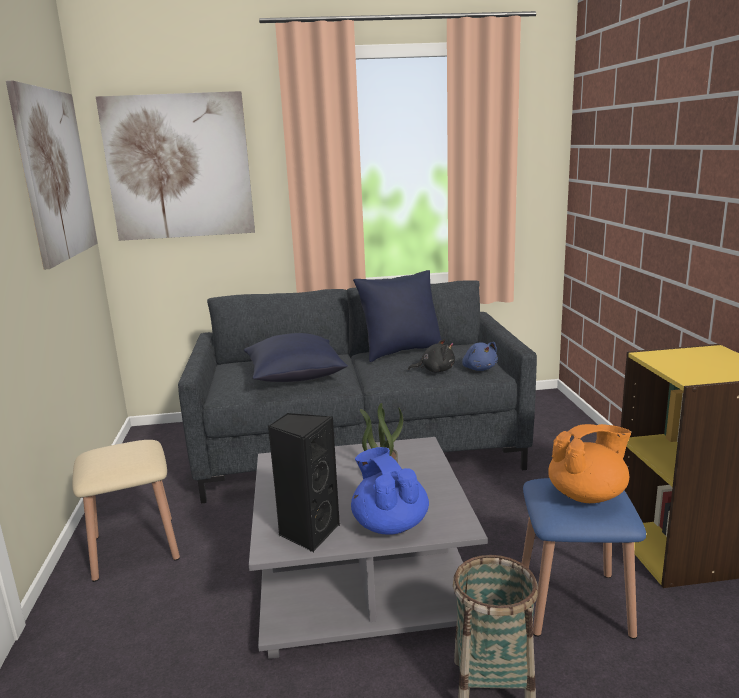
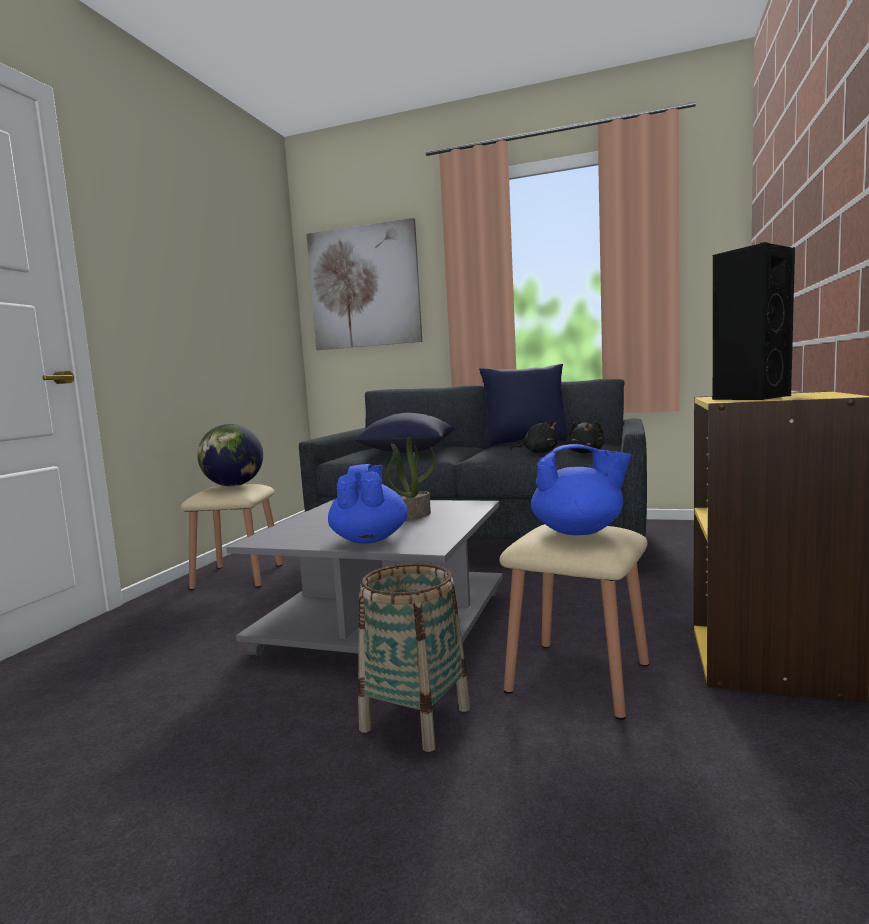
camera: 25 degrees right, 10 degrees down
(55, 175) = (253, 283): picture -> none
(123, 451) = (234, 485): none -> globe
(308, 532) = (297, 536): black speaker -> black speaker (749, 398)
(479, 368) = (585, 452): blue plush toy -> black plush toy
(574, 603) = (578, 677): blue stool -> beige stool
(588, 495) = (579, 531): orange teapot -> blue teapot

